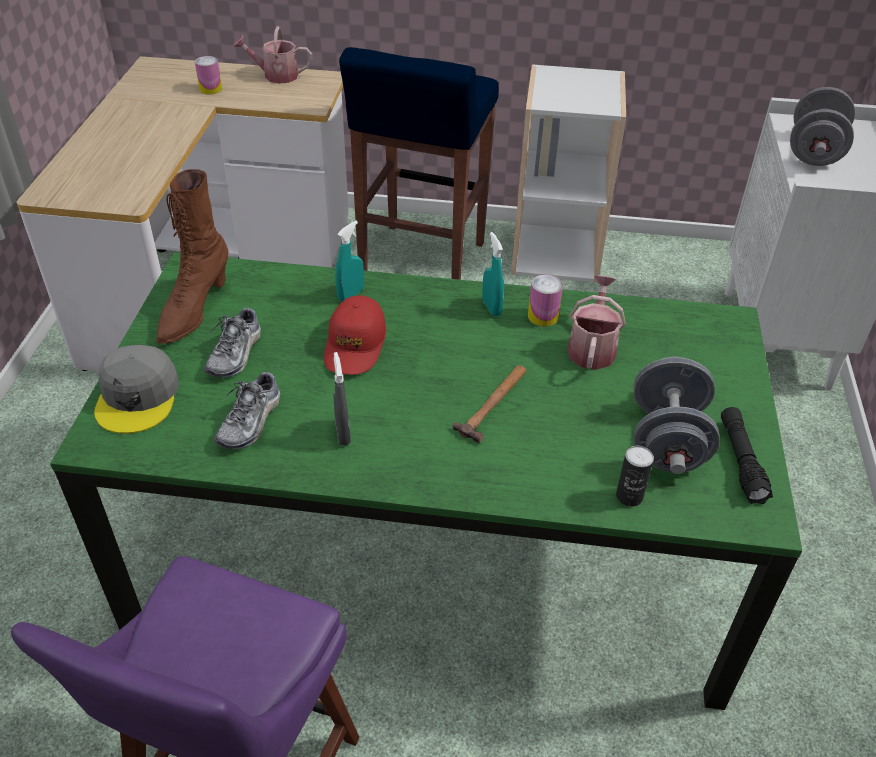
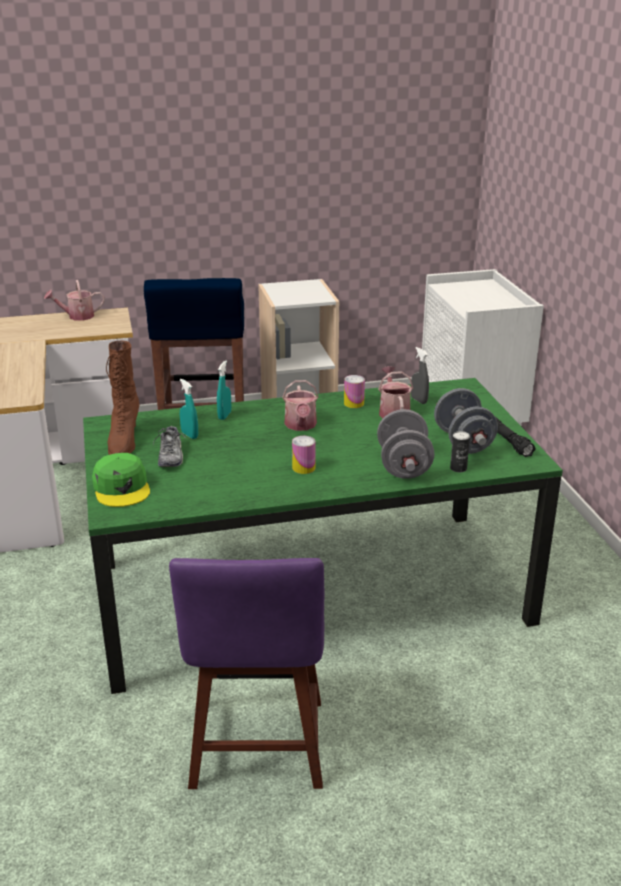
camera: 20 degrees left, 15 degrees down
(138, 396) = (122, 488): grey cap -> green cap
(210, 89) = (33, 330): can -> can (303, 468)
(250, 422) = (208, 484): shoe -> none
(343, 433) = (271, 477): grey spray bottle -> grey spray bottle (418, 400)
(355, 345) = (246, 437): red cap -> none
(442, 341) = (301, 426): none -> watering can
(491, 308) = (319, 405): turquoise spray bottle -> turquoise spray bottle (189, 435)
(494, 404) = (353, 446): hammer -> none
(814, 152) = (466, 298): grey dumbbell -> grey dumbbell (403, 466)

